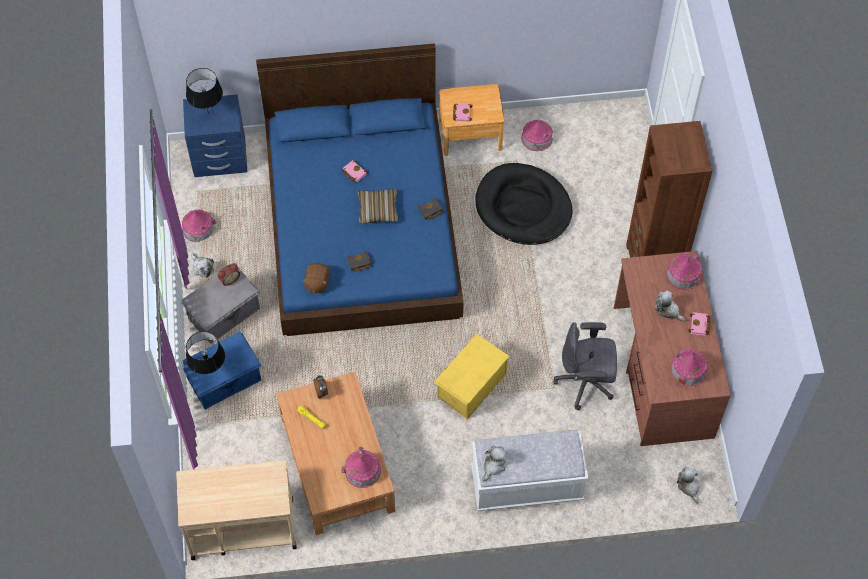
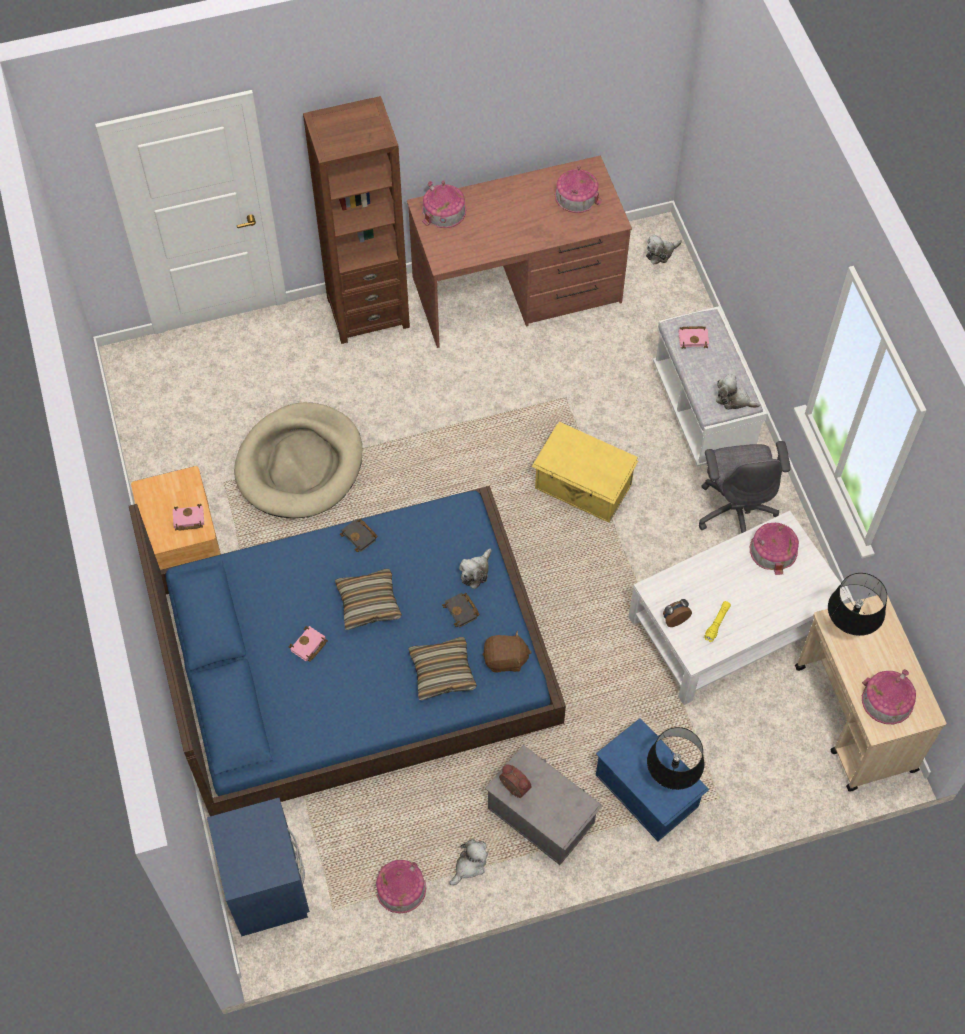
camera: 100 degrees left, 0 degrees up
(208, 113) = (249, 853): black table lamp -> black table lamp (846, 632)
(316, 244) = (442, 672): none -> pillow
(336, 462) = (731, 623): brown coffee table -> white coffee table
(523, 207) = (300, 464): black dog bed -> beige dog bed
(537, 138) = (182, 463): toy house -> toy house (887, 700)
(586, 382) = (550, 365): grey office chair -> grey office chair (735, 510)
(668, 310) = (499, 221): plush toy -> plush toy (475, 572)
(699, 325) = (513, 189): pink book -> pink book (694, 338)

